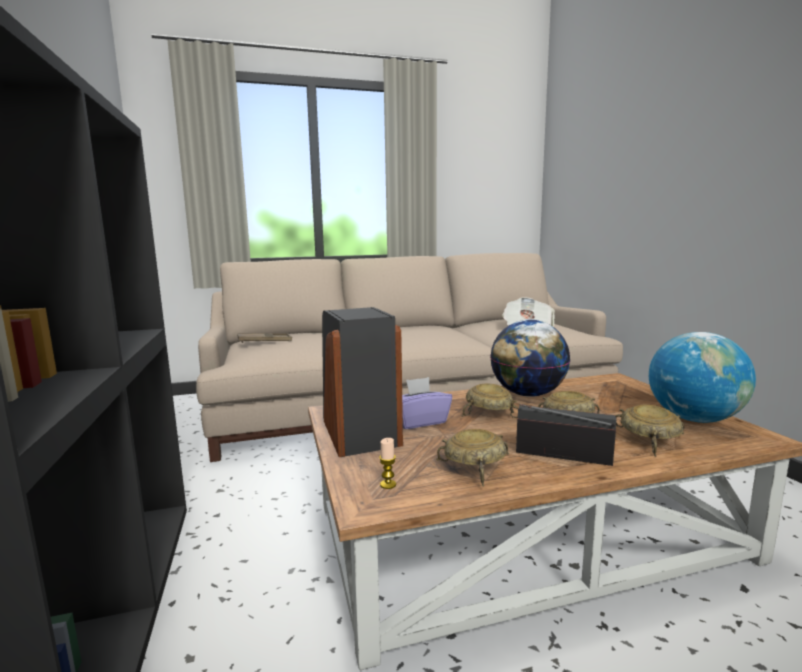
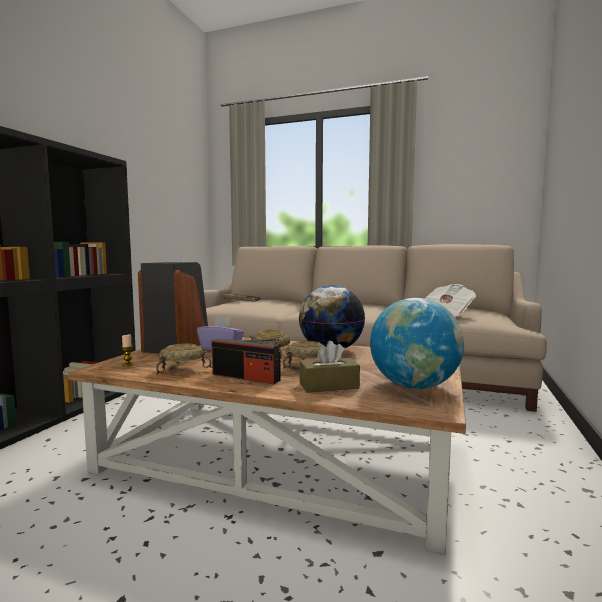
camera: 35 degrees right, 5 degrees down
(562, 455) = (246, 377): radio -> radio turned 150 degrees clockwise
(648, 440) = (329, 386): beige bowl -> brown tissue box

